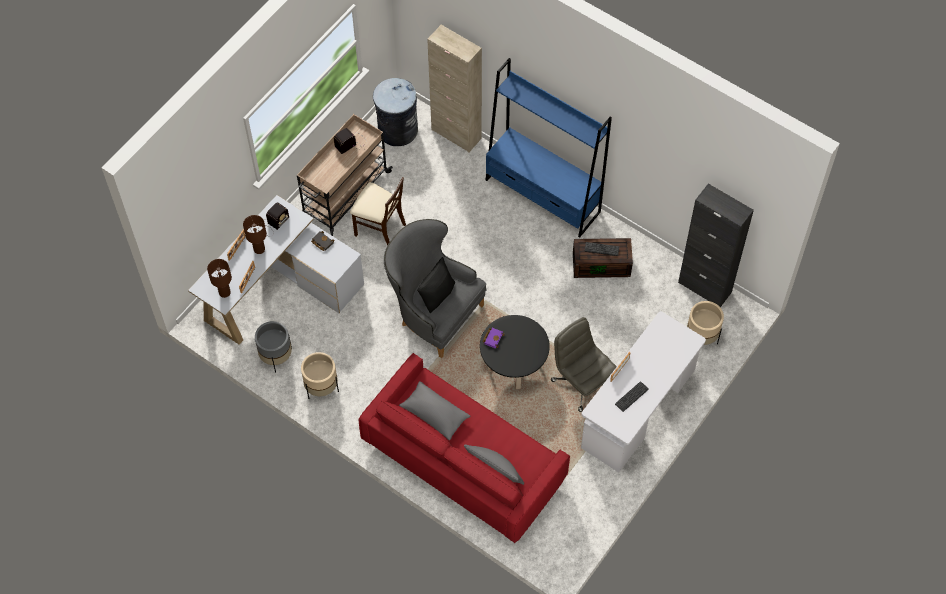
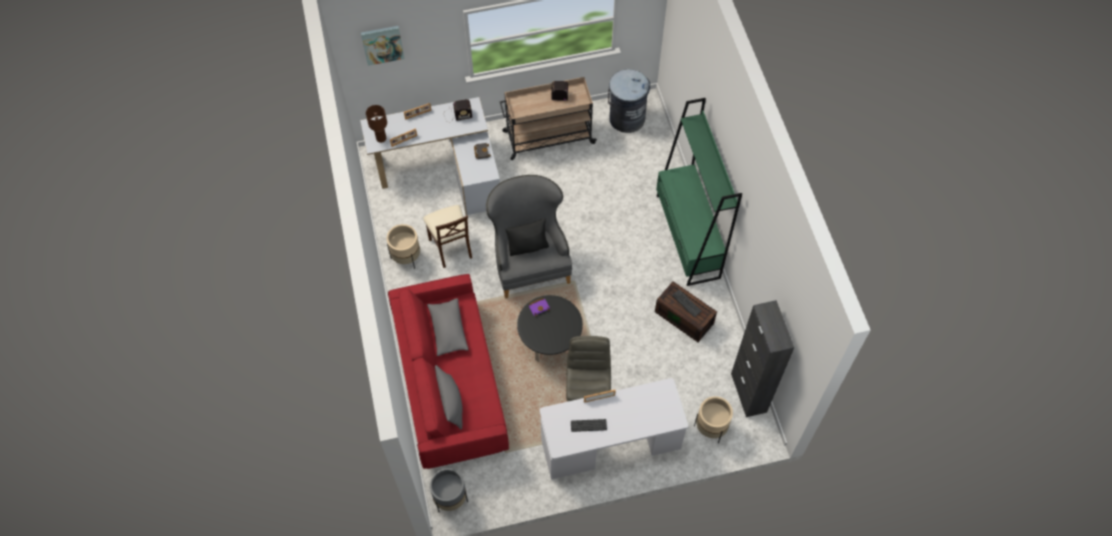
camera: 40 degrees right, 0 degrees up
(186, 198) = (382, 44): none -> picture
(259, 249) = (432, 125): brown table lamp -> none
(276, 357) = (397, 214): grey planter -> grey planter (450, 499)
(380, 228) = (549, 177): beige chair -> beige chair (451, 247)
(456, 134) = (666, 149): beige cabinet -> none
(543, 196) = (687, 236): blue bookcase -> green bookcase

